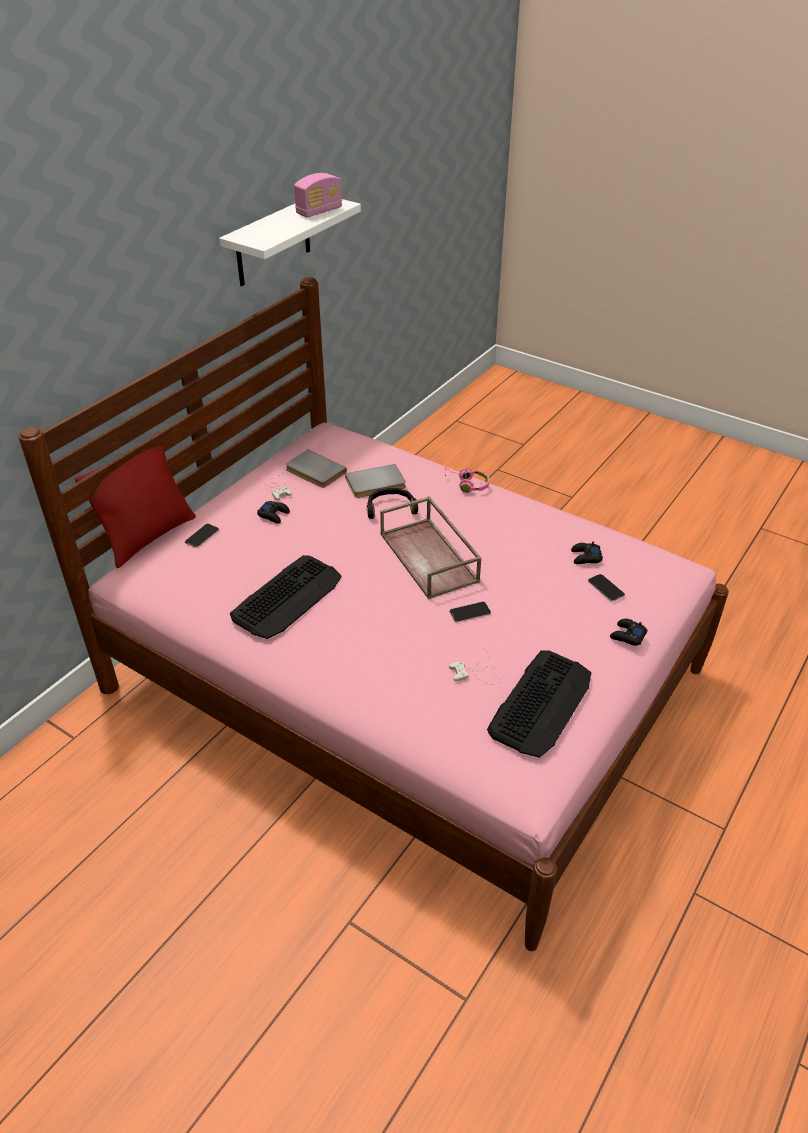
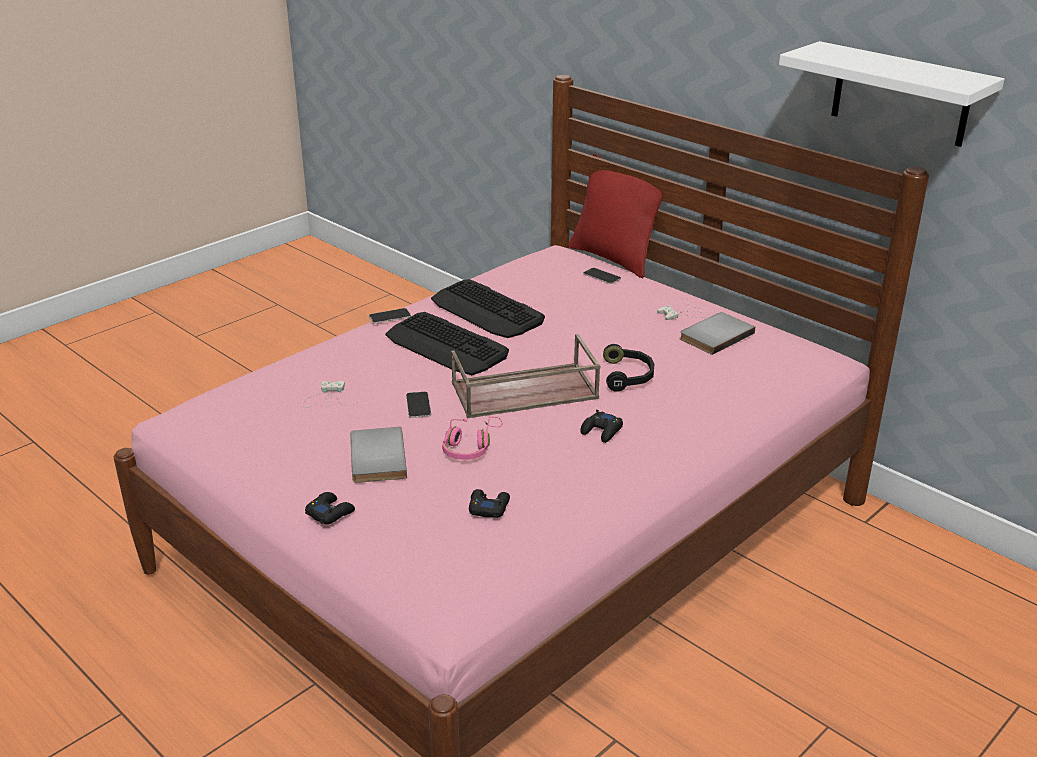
camera: 100 degrees right, 10 degrees down
(274, 515) = (629, 309): black game controller -> black game controller (602, 431)
(319, 212) = (921, 75): radio -> none
(376, 484) = (683, 371): grey book -> grey book (375, 458)
(466, 484) = (678, 438): pink headphones -> pink headphones (470, 447)
(541, 703) = (264, 430): keyboard -> keyboard (446, 346)
(606, 588) = (420, 512): phone -> phone (389, 316)

